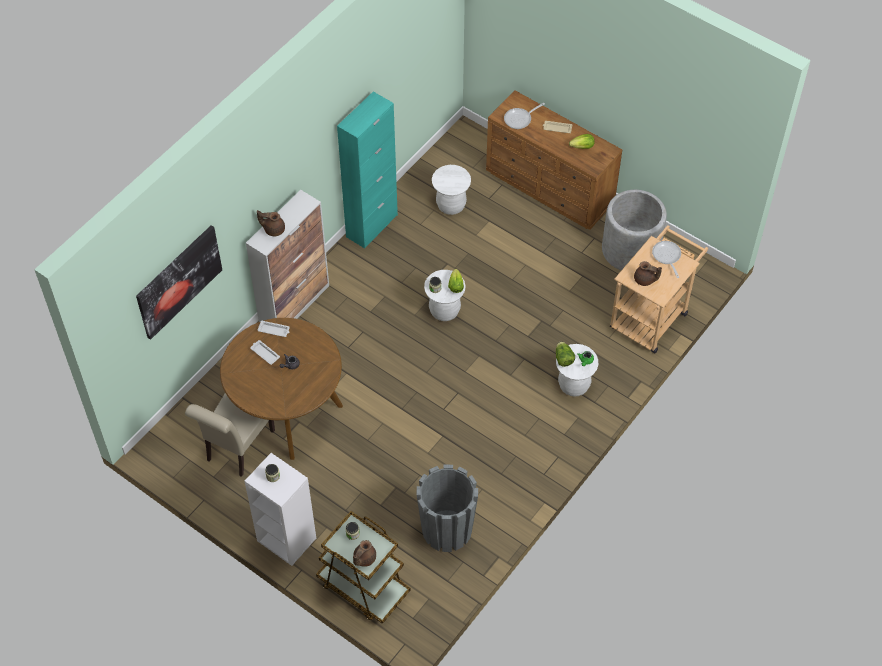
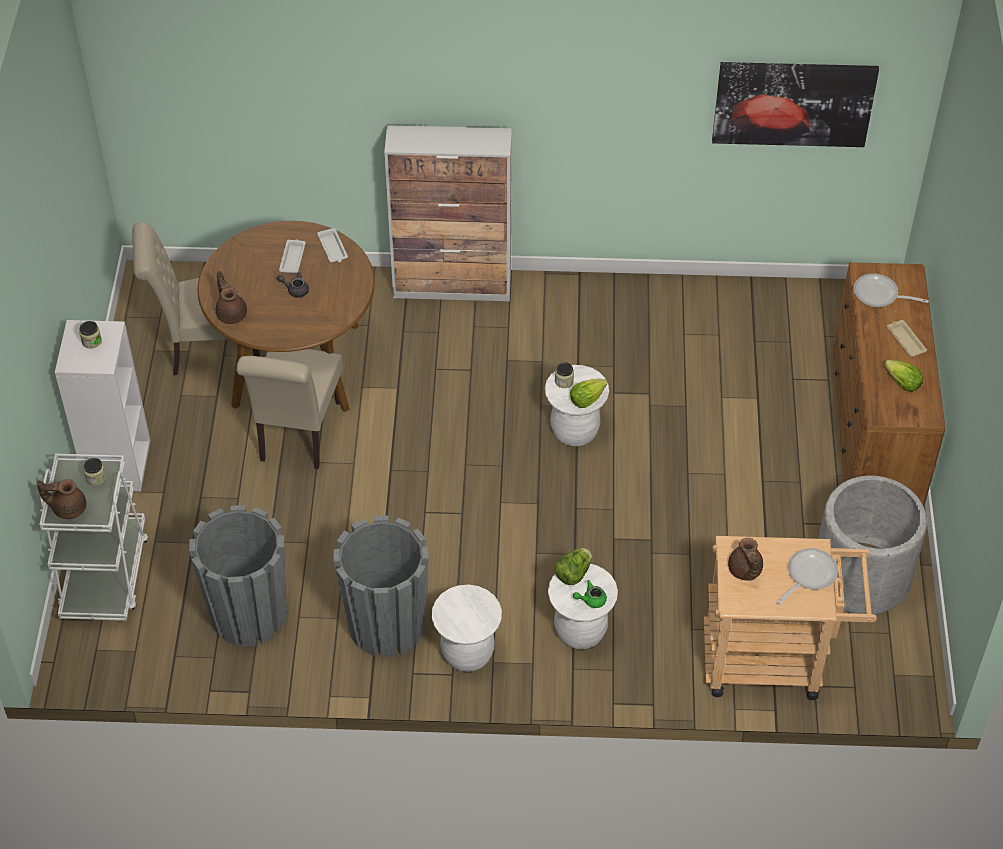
camera: 55 degrees right, 5 degrees down
(179, 281) = (256, 87): picture -> picture (793, 103)
(273, 229) = (429, 137): brown teapot -> brown teapot (231, 313)
(340, 439) = (298, 436): none -> beige chair
(363, 587) = (105, 575): brown cart -> white cart
(372, 226) = (635, 290): turquoise cabinet -> none
(451, 205) = (743, 347): white stool -> white stool (467, 653)
(504, 468) = (386, 625): none -> grey planter

